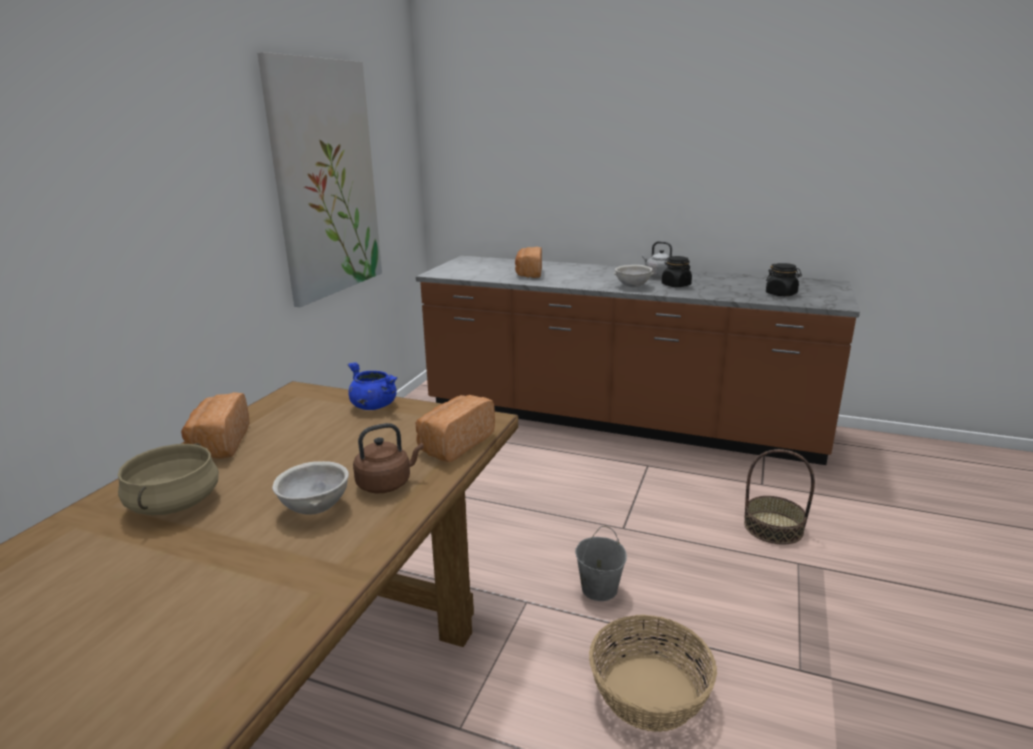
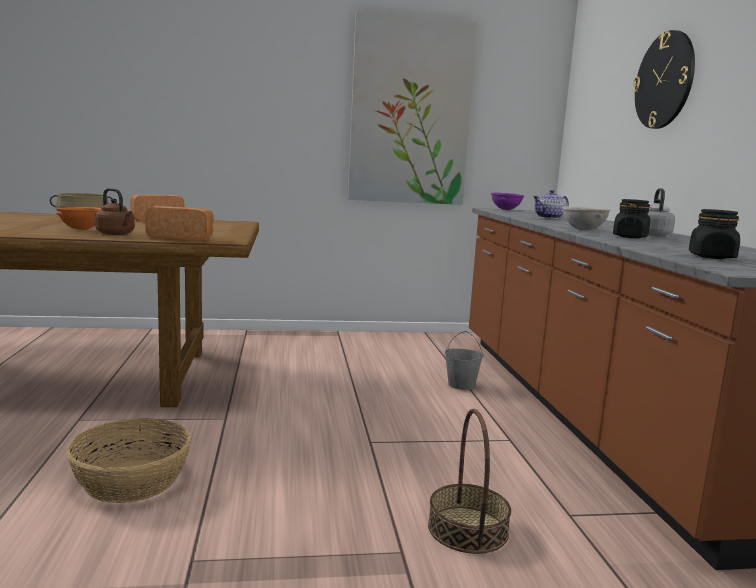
camera: 60 degrees right, 10 degrees down
(314, 509) = (81, 229): grey bowl -> orange bowl
(373, 406) = (231, 229): blue cooking pot -> none
(446, 270) = (506, 210): none -> purple bowl
(528, 273) = (549, 218): bread -> teapot
(589, 142) = (664, 80): none -> wall clock
(598, 589) = (261, 443): grey bucket -> grey bucket (461, 385)

